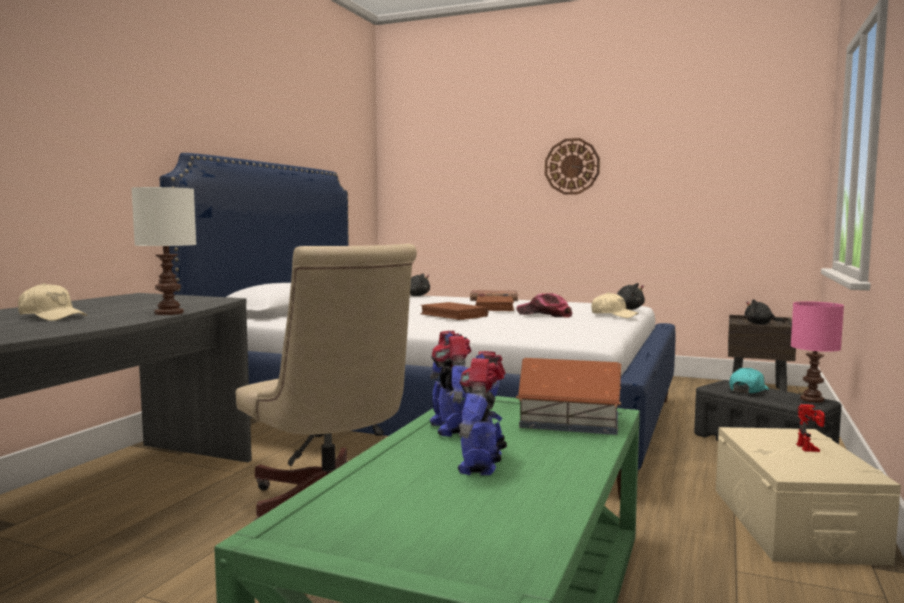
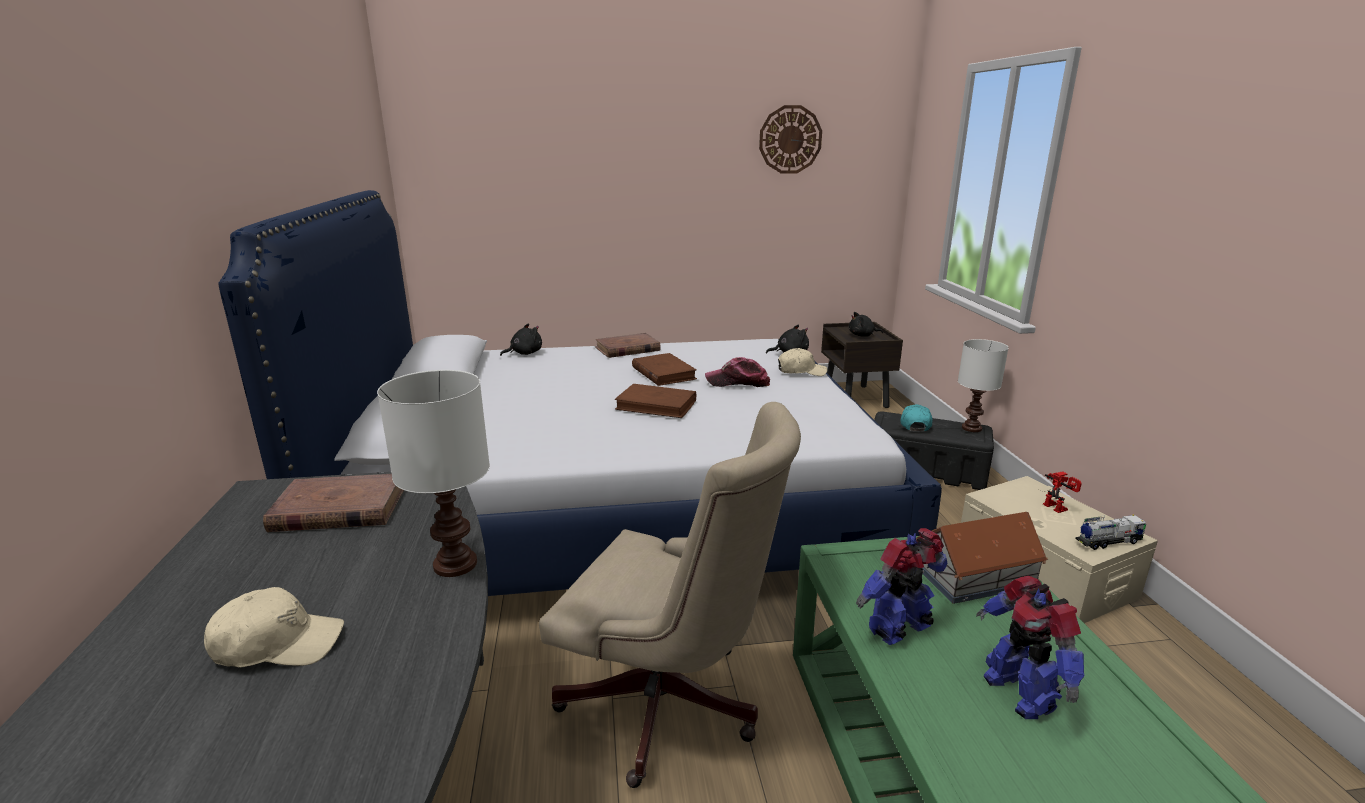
camera: 30 degrees left, 15 degrees up
(159, 300) = (338, 509): none -> brown book
(451, 428) = (901, 629): toy robot -> toy robot turned 105 degrees clockwise
(572, 166) = (660, 167): wall clock -> wall clock (790, 139)
(813, 399) = (972, 428): pink table lamp -> white table lamp
(828, 473) = (1108, 542): none -> toy truck

